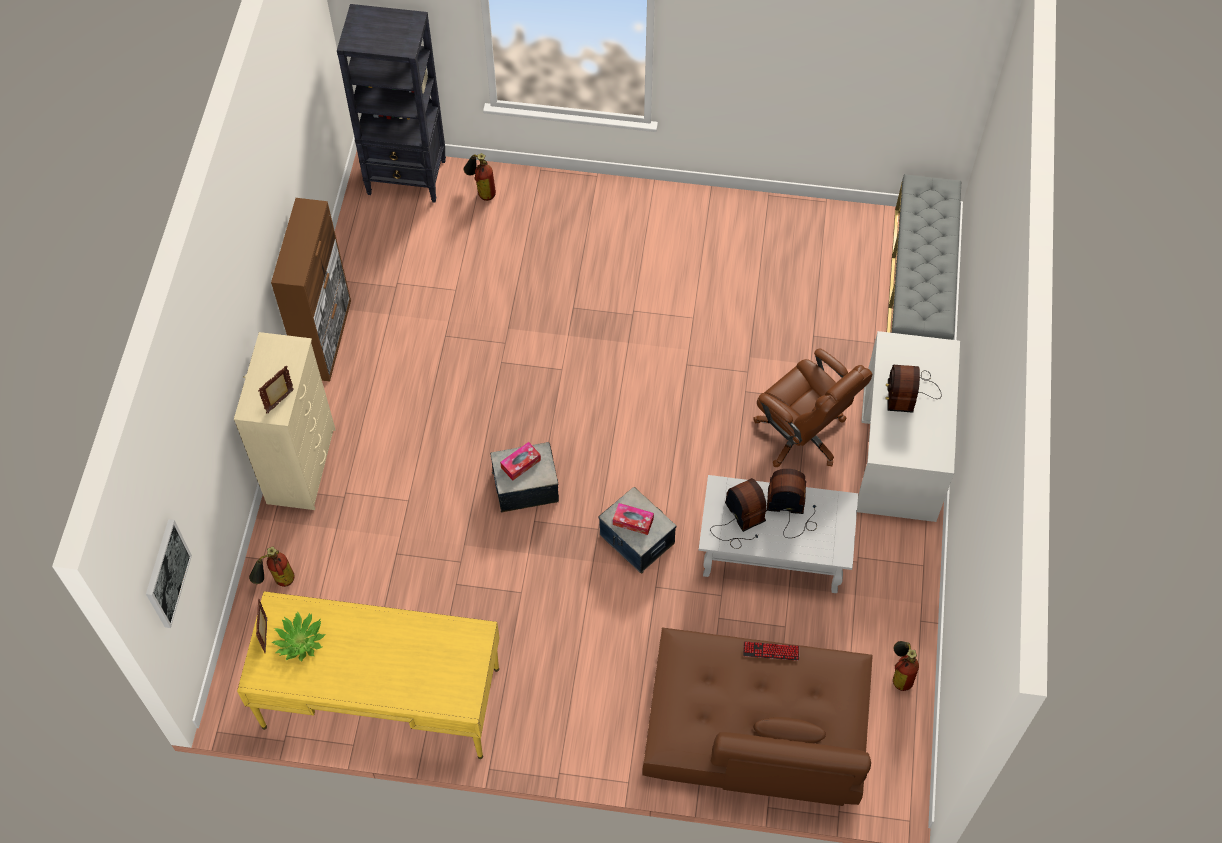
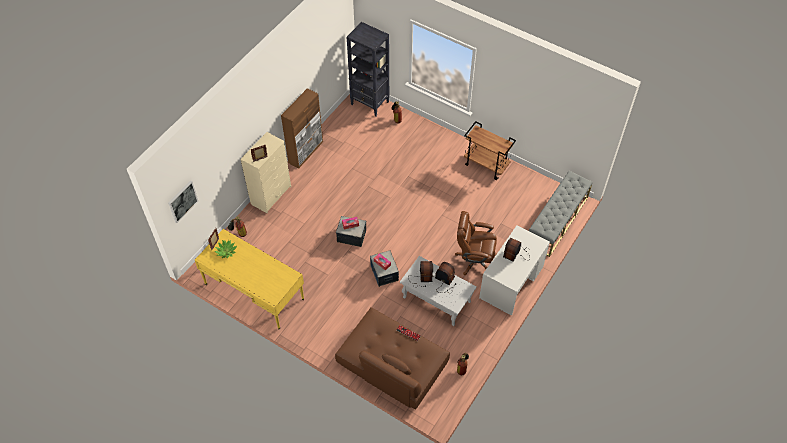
camera: 25 degrees right, 5 degrees down
(720, 223) = (486, 165): none -> brown cart
(802, 434) = (474, 260): brown office chair -> brown office chair turned 120 degrees clockwise

